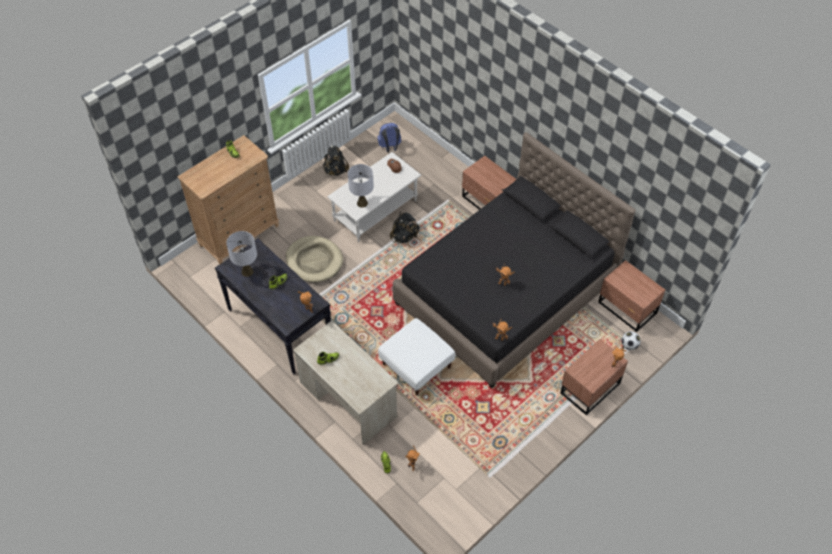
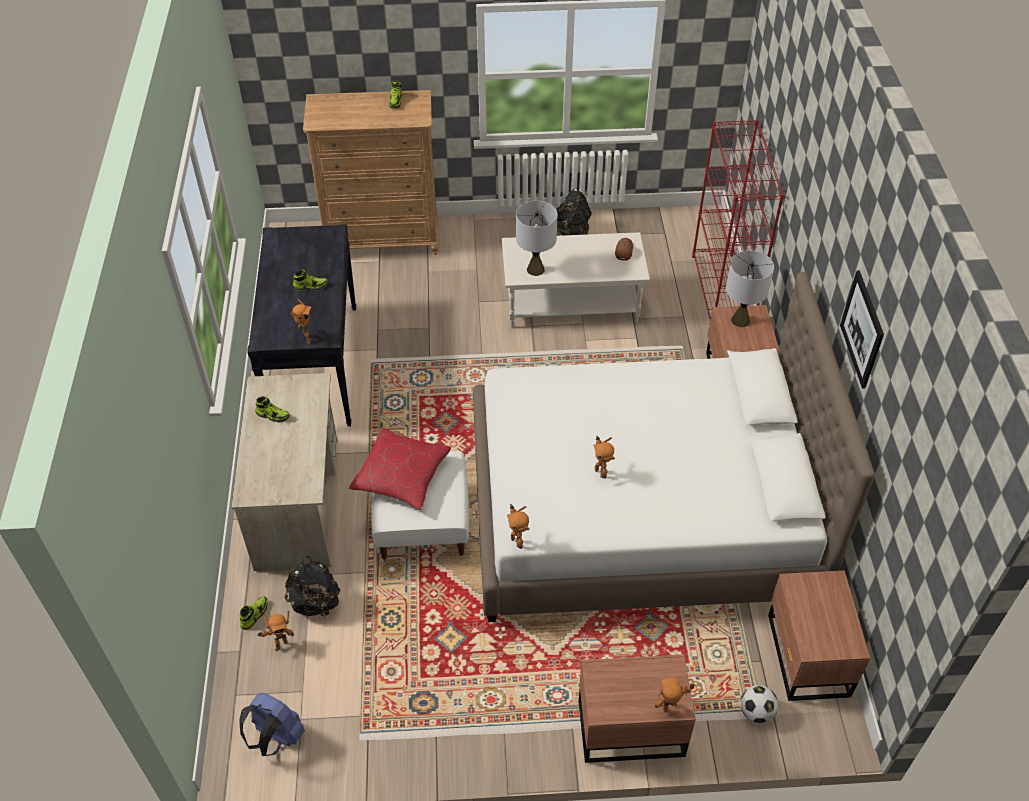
camera: 40 degrees right, 5 degrees down
(247, 271) = (291, 253): grey table lamp -> grey table lamp (740, 320)
(314, 261) = (435, 317): beige dog bed -> none
(390, 147) = (669, 242): blue backpack -> blue backpack (276, 738)
(403, 348) = (401, 476): none -> red pillow
(404, 236) = (576, 356): black backpack -> black backpack (316, 602)
(440, 159) = (722, 293): none -> red bookcase
(505, 293) = (640, 511): black bed -> white bed
(588, 147) = (862, 329): none -> picture

